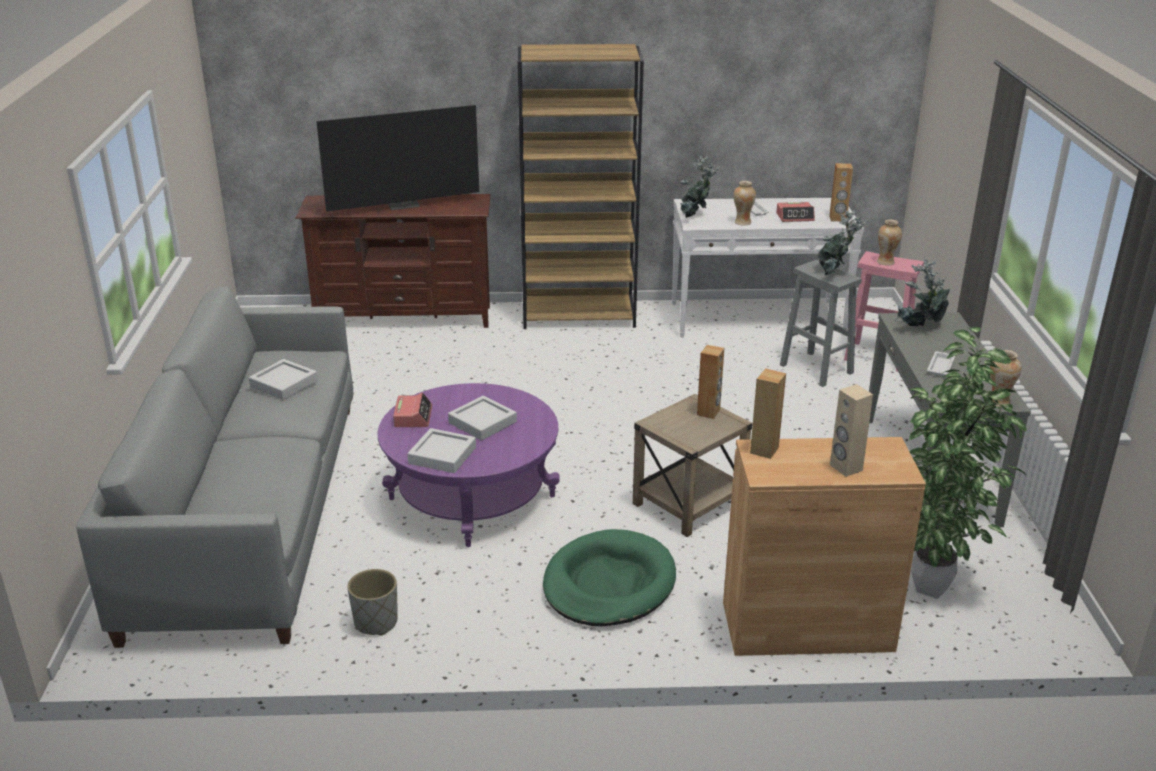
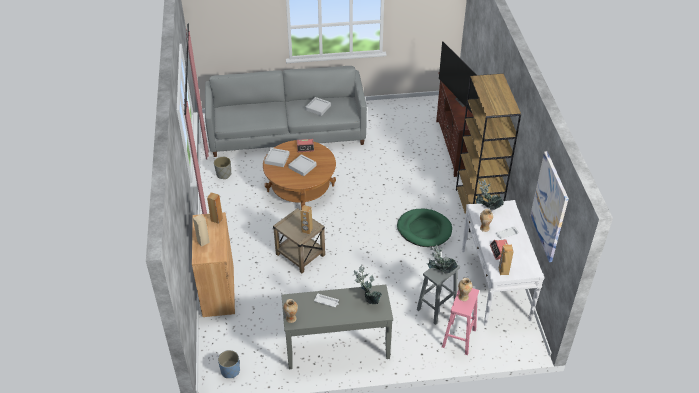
camera: 85 degrees right, 15 degrees up
(471, 497) = (300, 188): purple coffee table -> brown coffee table
(608, 584) = (245, 232): green dog bed -> green dog bed (424, 229)
(801, 96) = (549, 207): none -> picture
(932, 585) = (244, 335): potted plant -> none
(1037, 605) = (230, 371): none -> blue planter

